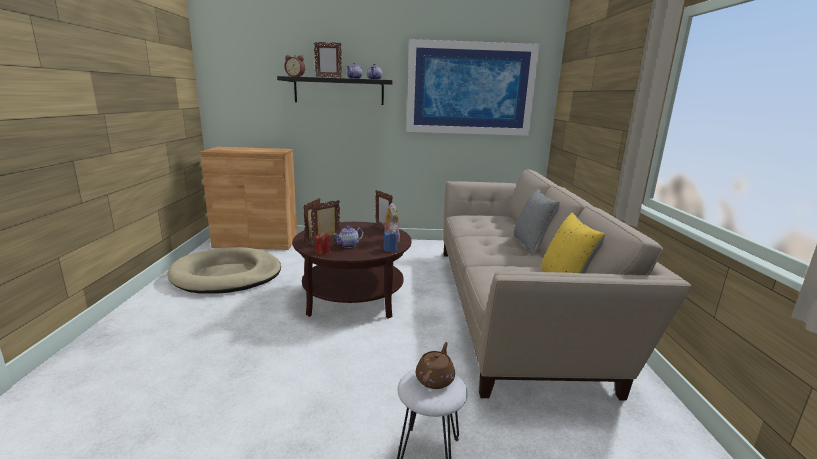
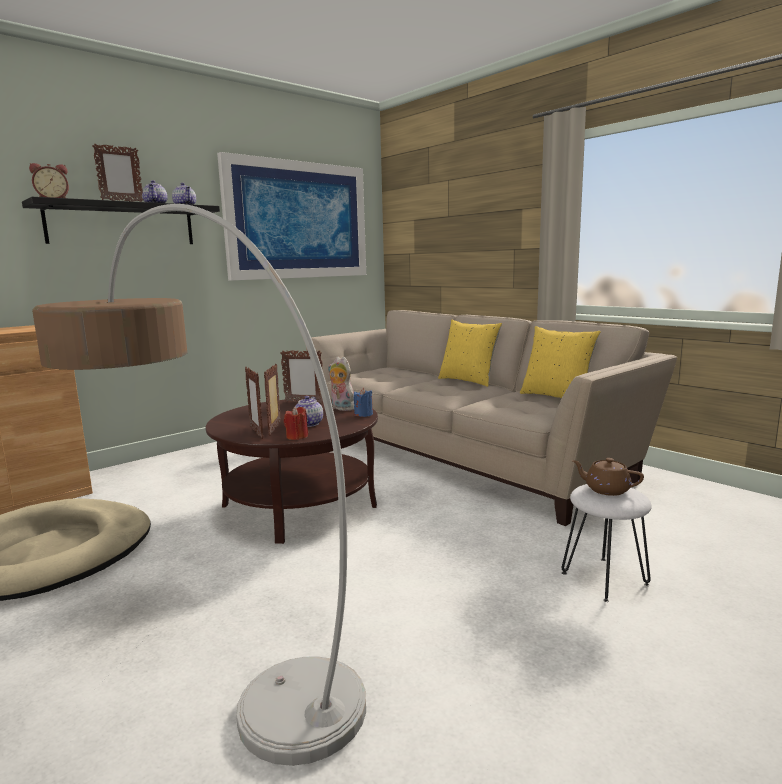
camera: 40 degrees left, 5 degrees down
(200, 349) = (203, 641): none -> floor lamp
(435, 379) = (606, 490): brown teapot -> brown teapot turned 45 degrees counterclockwise
(531, 245) = (468, 381): grey pillow -> yellow pillow

